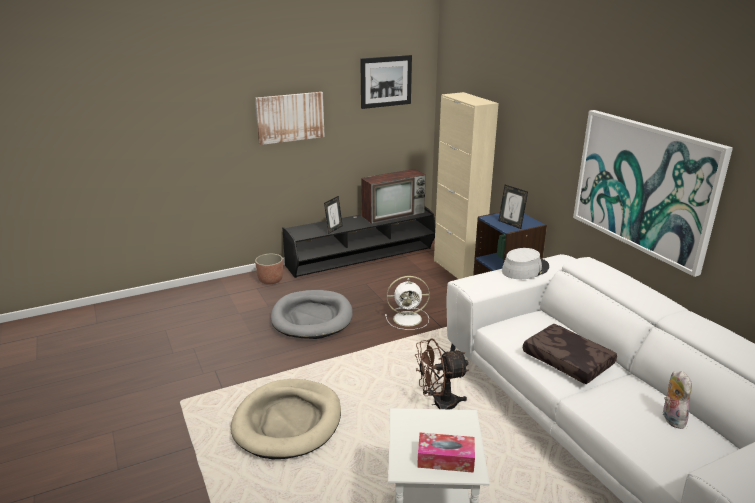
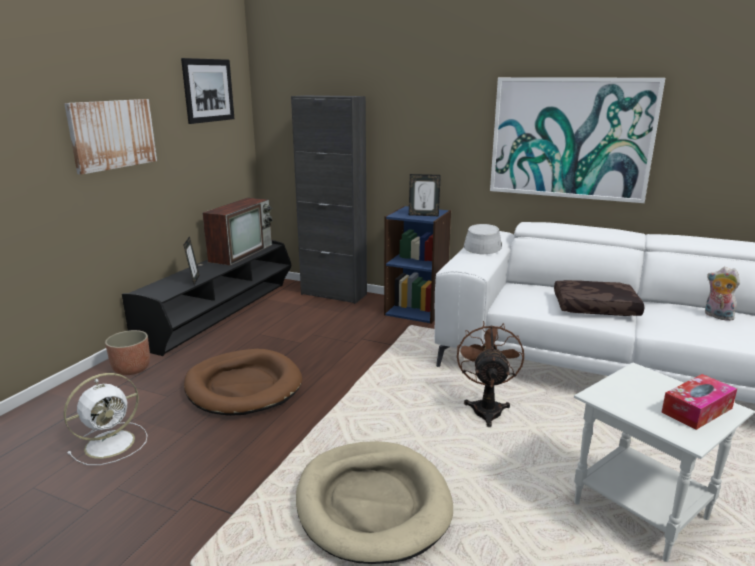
camera: 40 degrees left, 5 degrees down
(312, 317) = (243, 386): grey dog bed -> brown dog bed
(408, 319) = (350, 348): white fan -> white fan (112, 443)
(438, 404) = (486, 408): brown fan -> brown fan turned 150 degrees clockwise
(458, 269) = (334, 294): beige cabinet -> black cabinet

